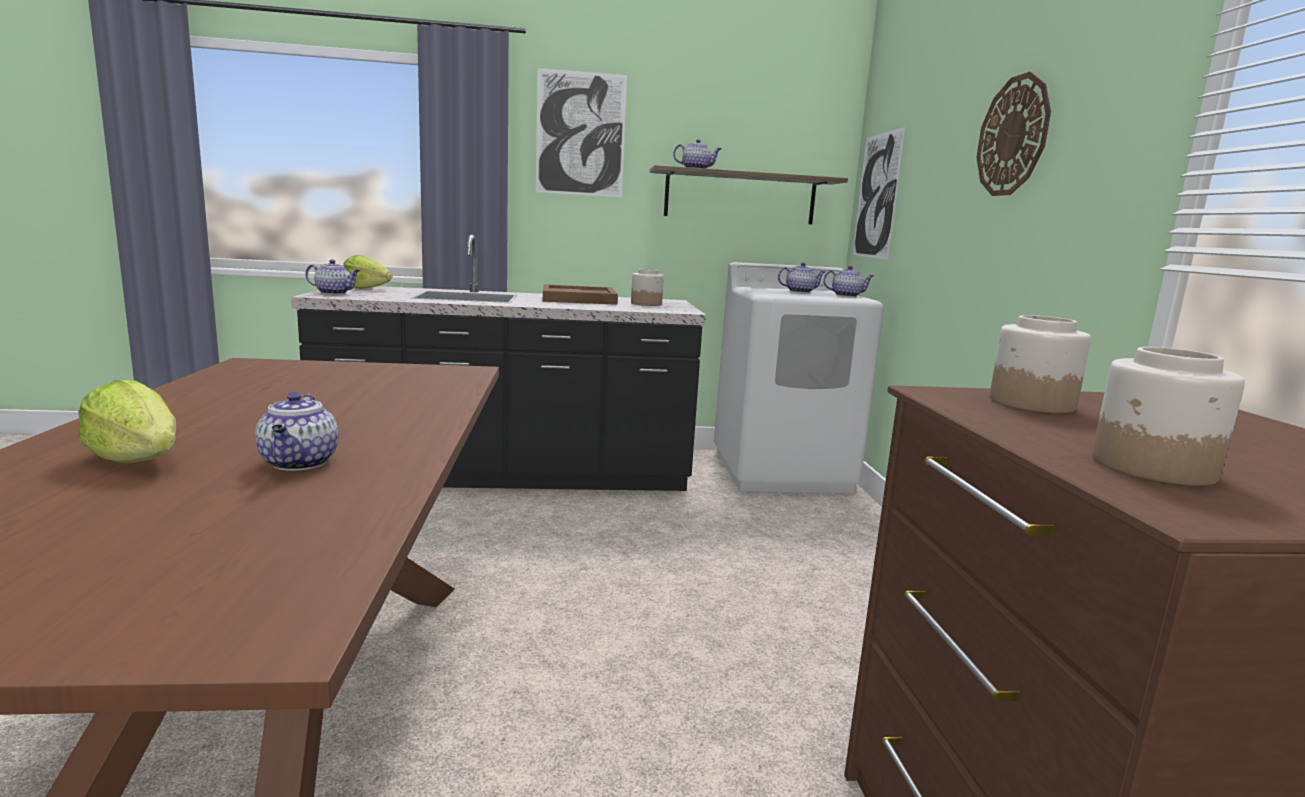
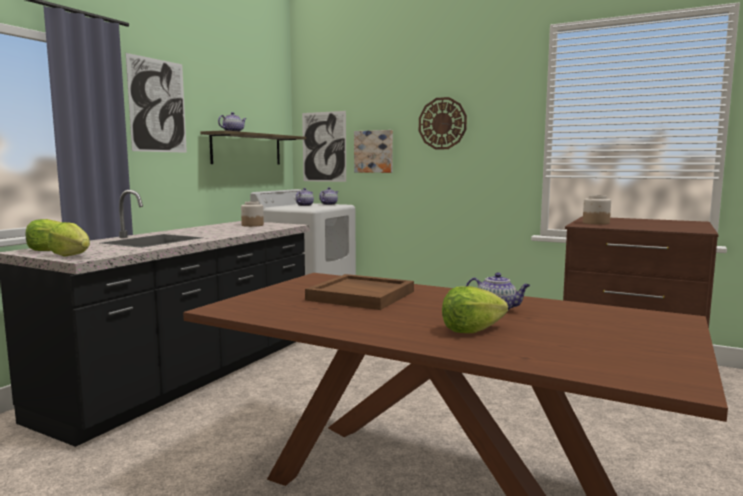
camera: 55 degrees left, 5 degrees down
(334, 293) = (72, 255): teapot -> lettuce
(579, 299) = (209, 229): brown tray -> brown tray (362, 295)
(922, 203) = (374, 151): none -> picture
(1153, 468) = (666, 227): jar -> none

